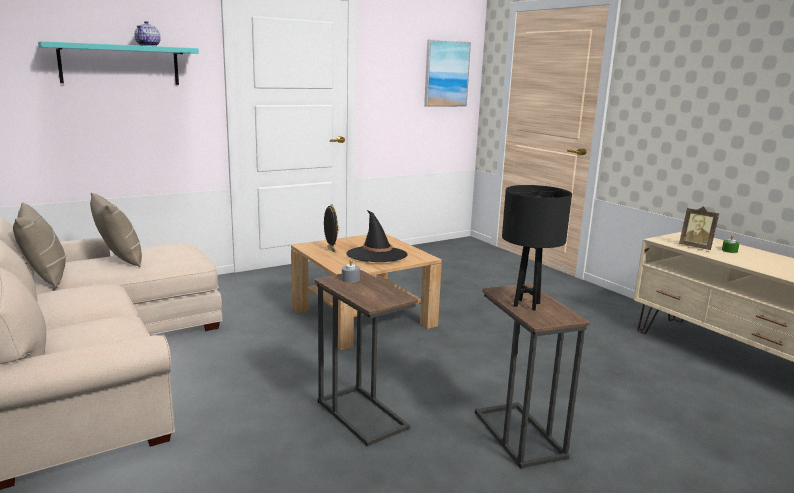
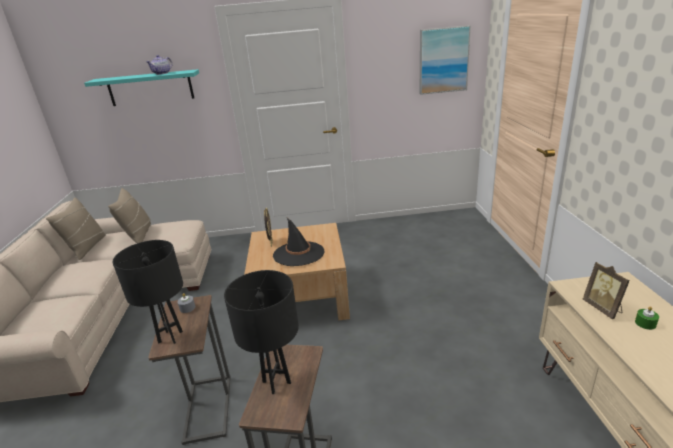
camera: 30 degrees right, 10 degrees up
(368, 297) = (170, 337): none -> black table lamp

